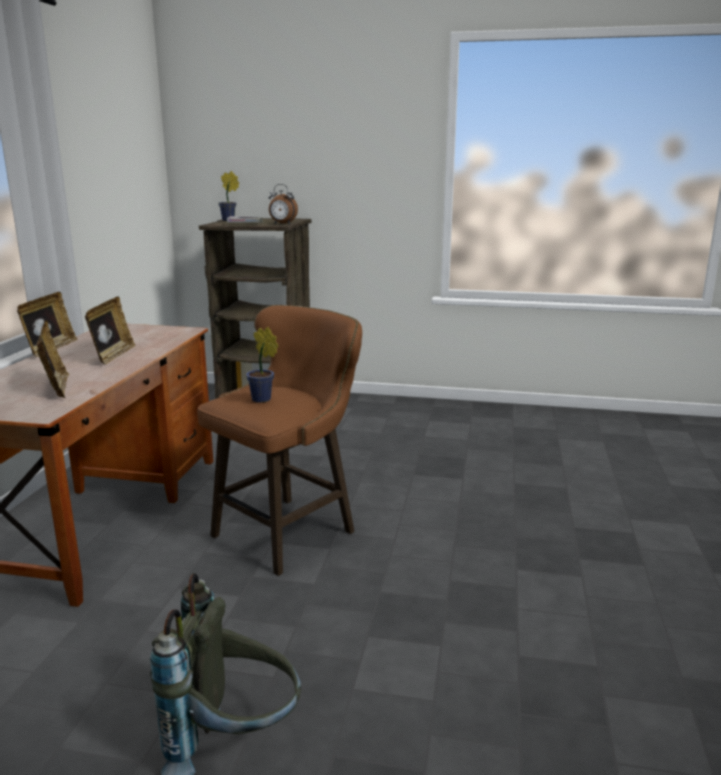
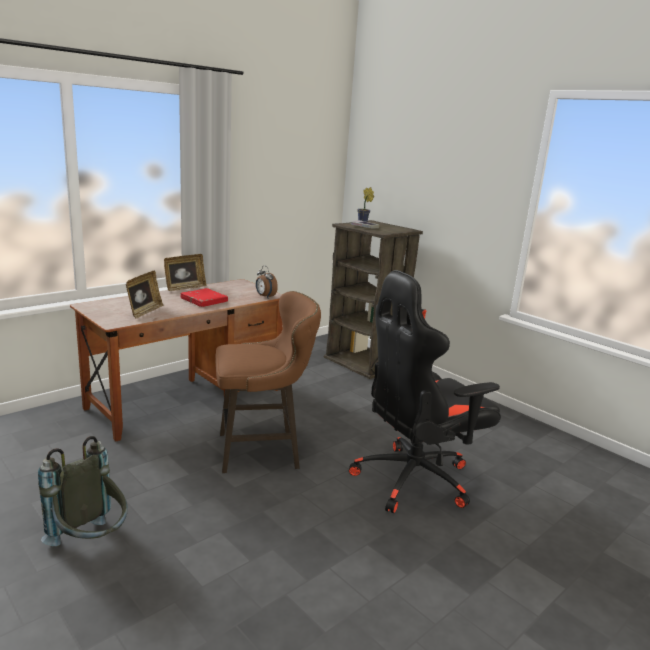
camera: 35 degrees right, 0 degrees up
(112, 356) = (204, 300): picture frame -> red book
(263, 400) = (244, 353): potted plant -> none
(282, 223) = (386, 232): alarm clock -> alarm clock (265, 296)
(473, 489) = (420, 478): none -> black office chair

